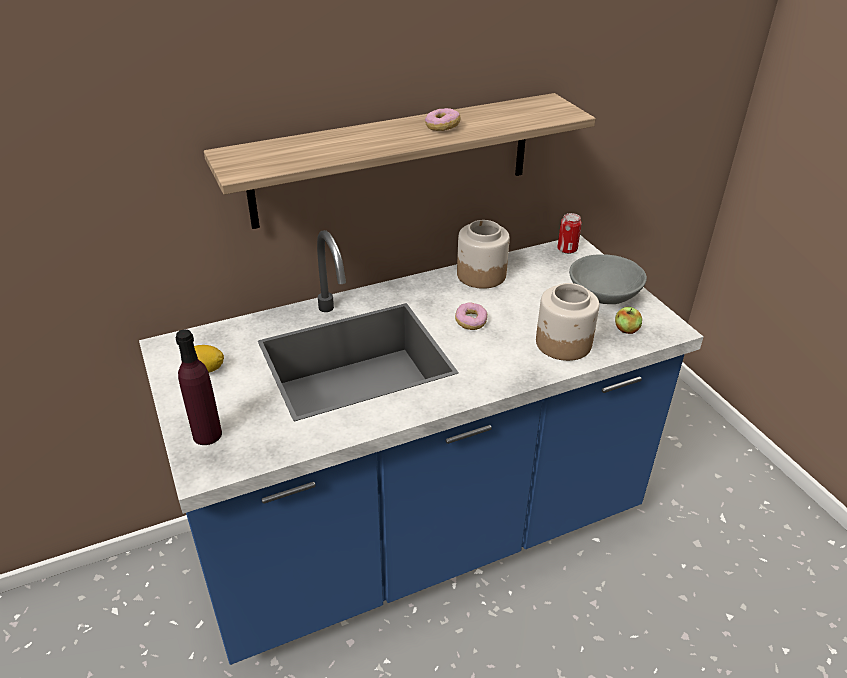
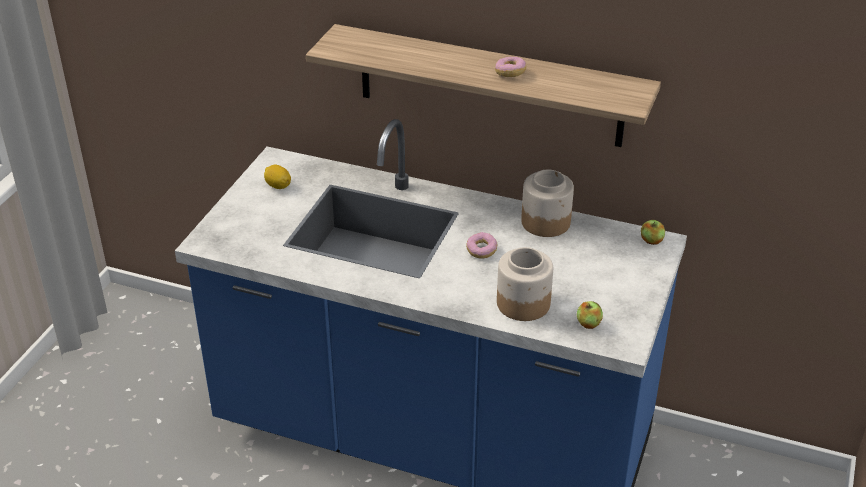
camera: 45 degrees right, 0 degrees up
(207, 435) = (230, 225): purple bottle -> none
(567, 249) = (651, 241): can -> apple
(604, 295) = (617, 291): grey bowl -> none

